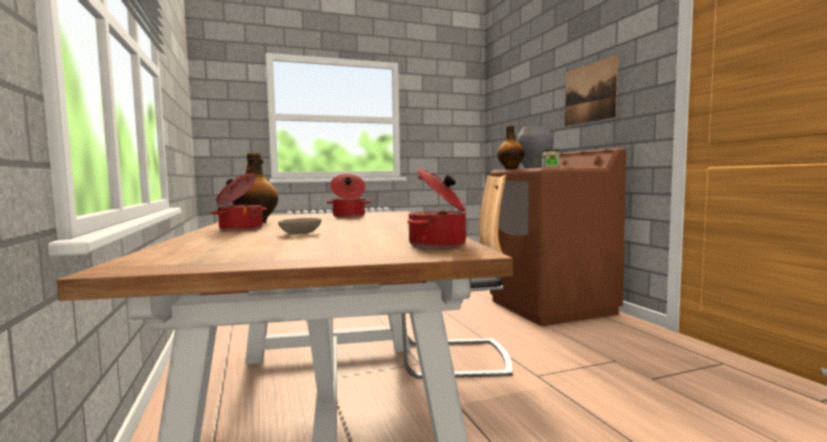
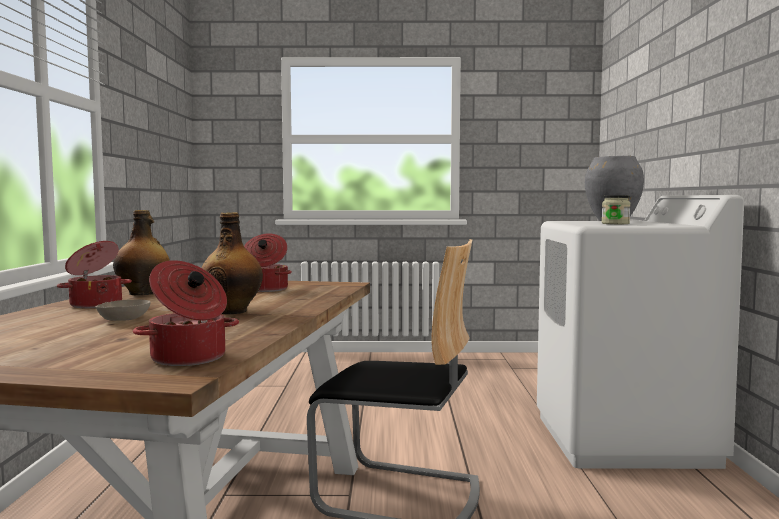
camera: 20 degrees right, 0 degrees up
(510, 169) = (564, 221): bottle -> bottle (233, 311)
(552, 307) = (624, 440): brown washing machine -> white washing machine
(590, 93) = (711, 100): picture -> none

